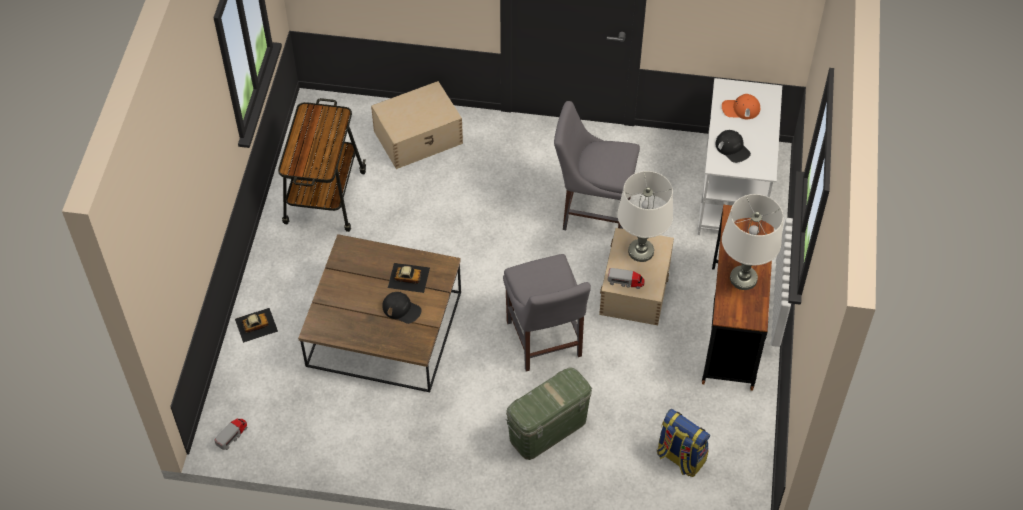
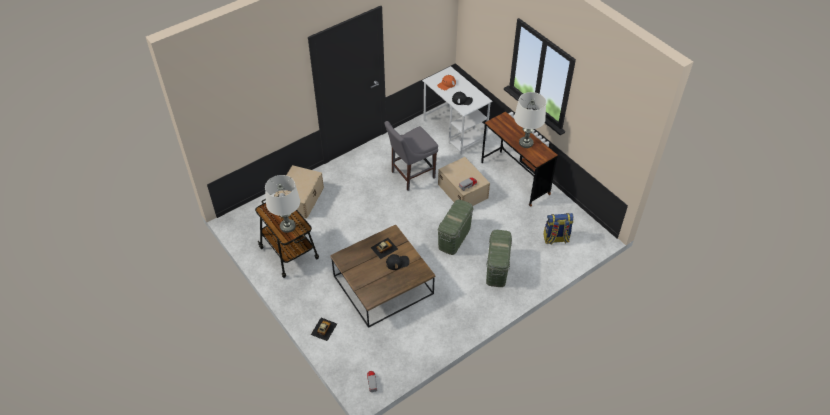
camera: 45 degrees left, 5 degrees down
(544, 342) = (454, 238): grey chair -> green storage box
(640, 251) = (459, 170): white table lamp -> white table lamp (287, 226)

